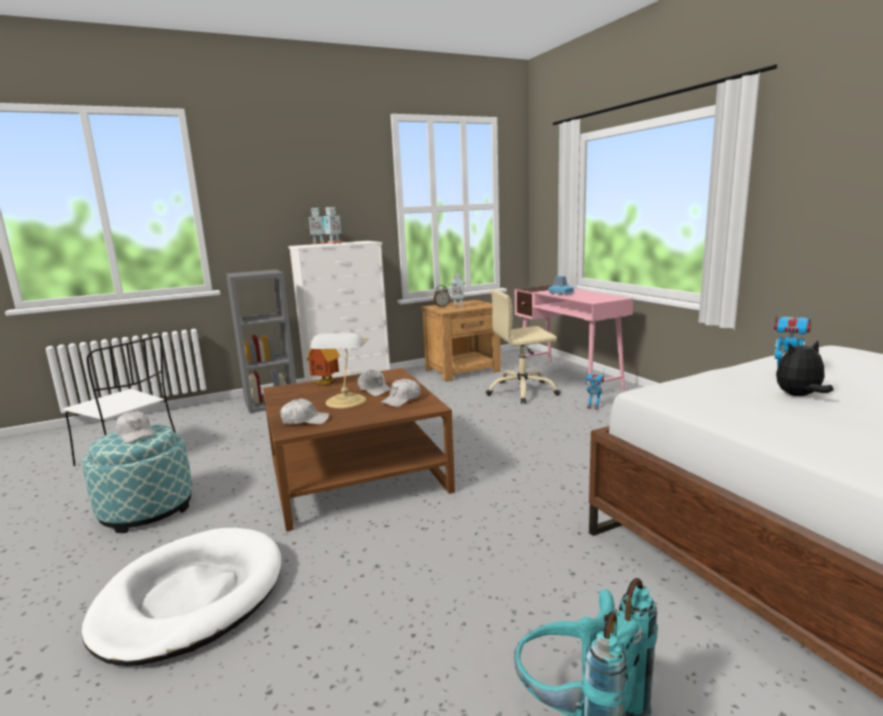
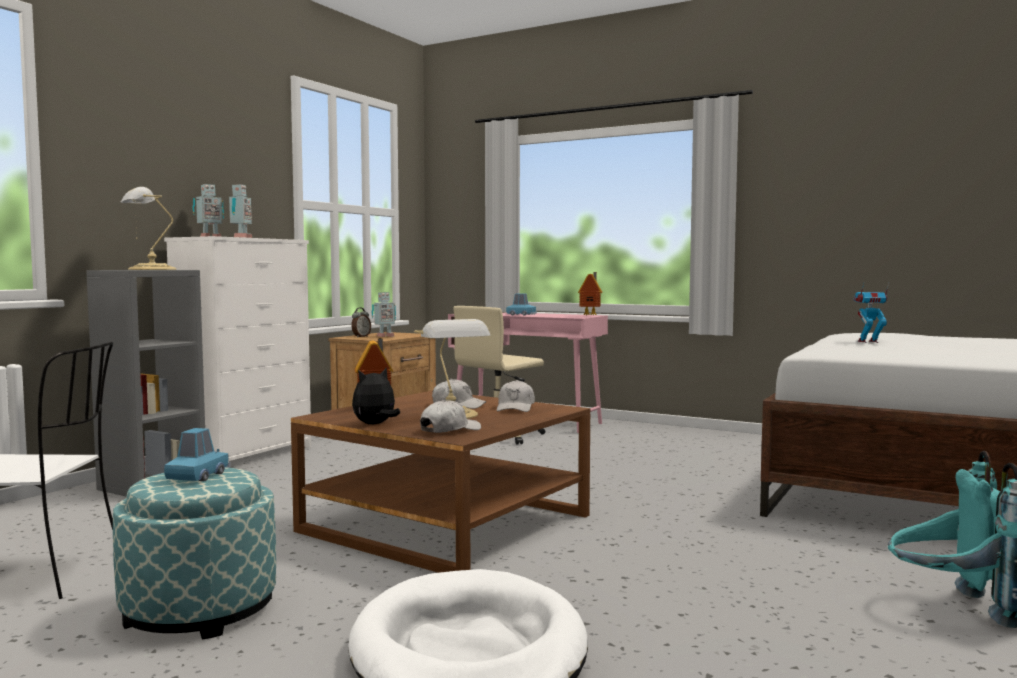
camera: 35 degrees left, 10 degrees down
(136, 434) = (198, 476): white cap -> blue toy car
(260, 271) = (149, 269): none -> table lamp
(593, 407) = (597, 438): toy robot -> none
(614, 298) = (591, 316): none -> toy house
(799, 396) = (908, 348): plush toy -> plush toy (375, 424)

